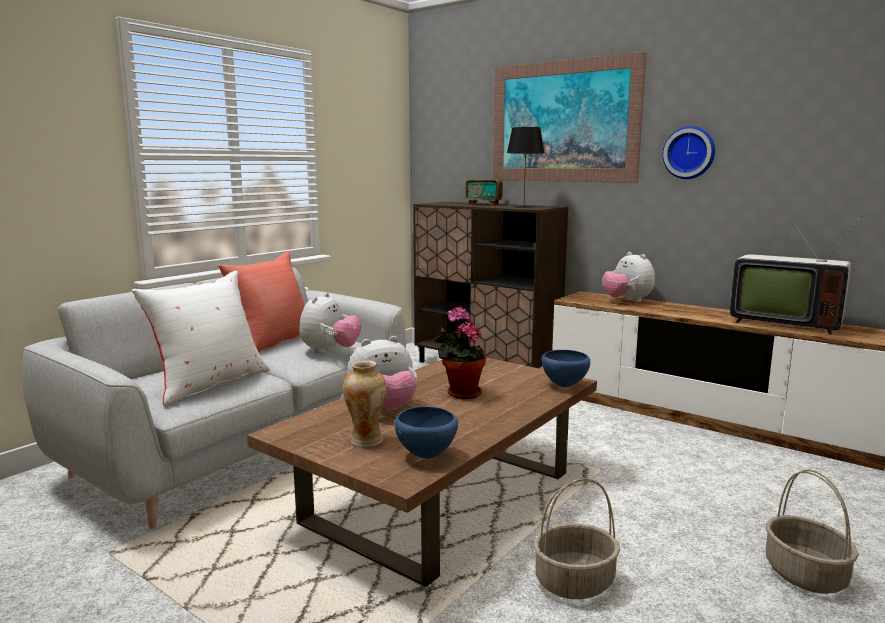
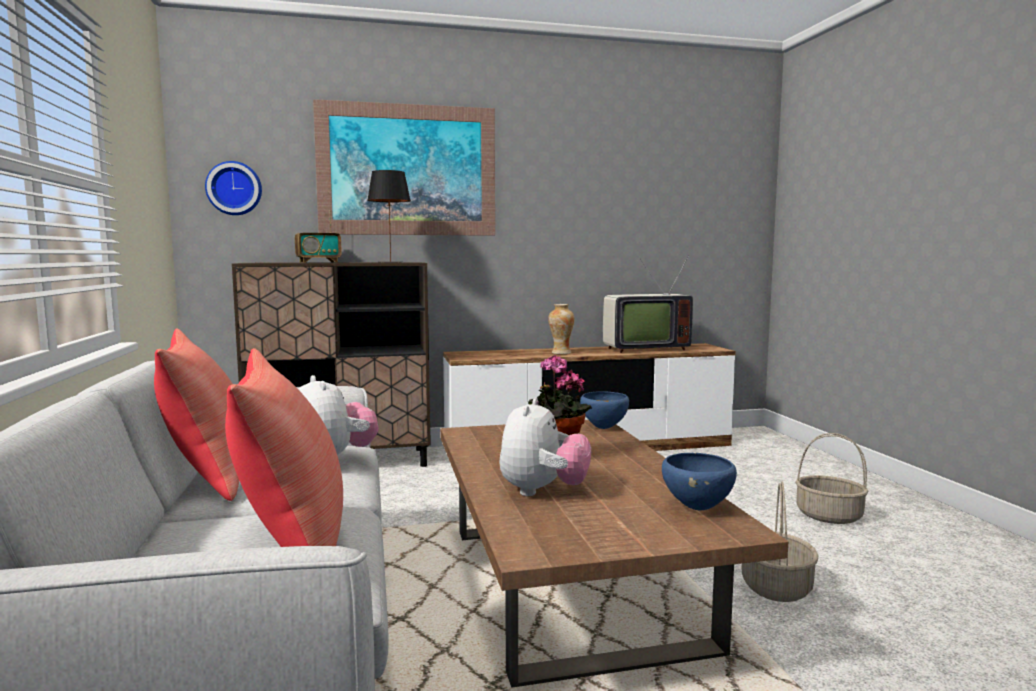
camera: 50 degrees left, 5 degrees down
(209, 384) = (291, 544): white pillow -> red pillow
(366, 441) = (622, 520): vase -> vase (561, 353)
(627, 301) = (507, 352): plush toy -> none
(689, 153) = (541, 207): wall clock -> wall clock (234, 188)

